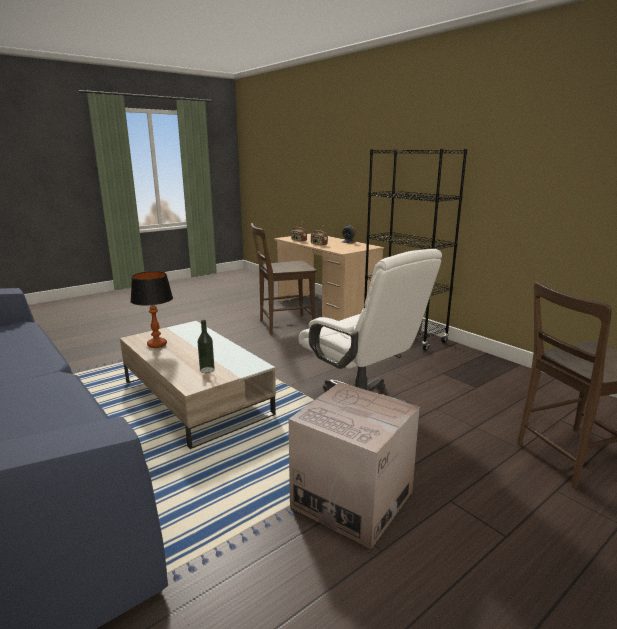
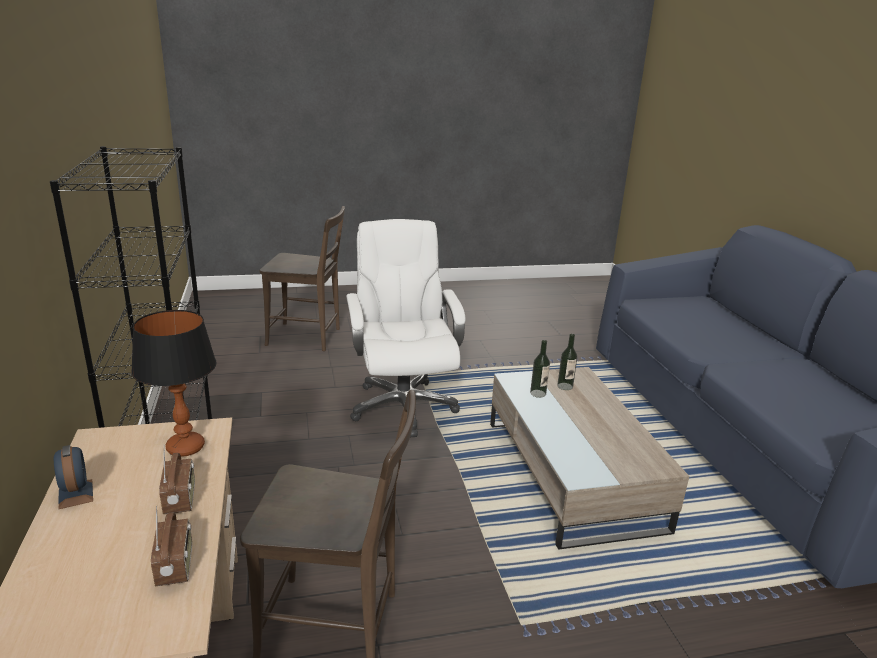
camera: 155 degrees left, 5 degrees up
(157, 345) = (627, 442): table lamp -> table lamp (186, 447)
(229, 359) = (538, 393): none -> bottle
(352, 499) = (475, 358): cardboard box -> none

